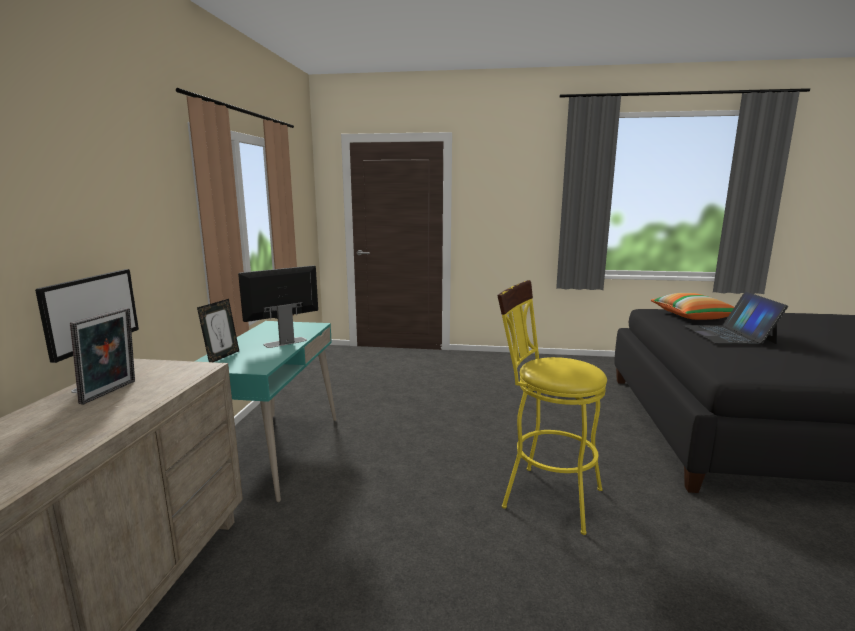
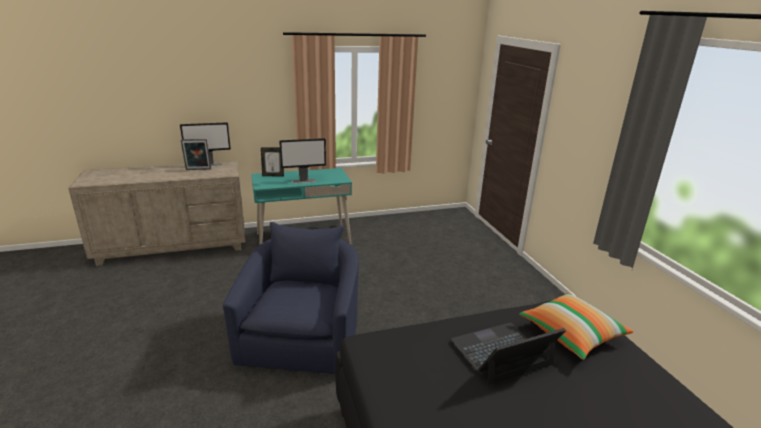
camera: 65 degrees right, 10 degrees up
(285, 342) = (304, 181): monitor -> monitor turned 135 degrees clockwise
(543, 495) = (303, 336): yellow stool -> blue armchair

